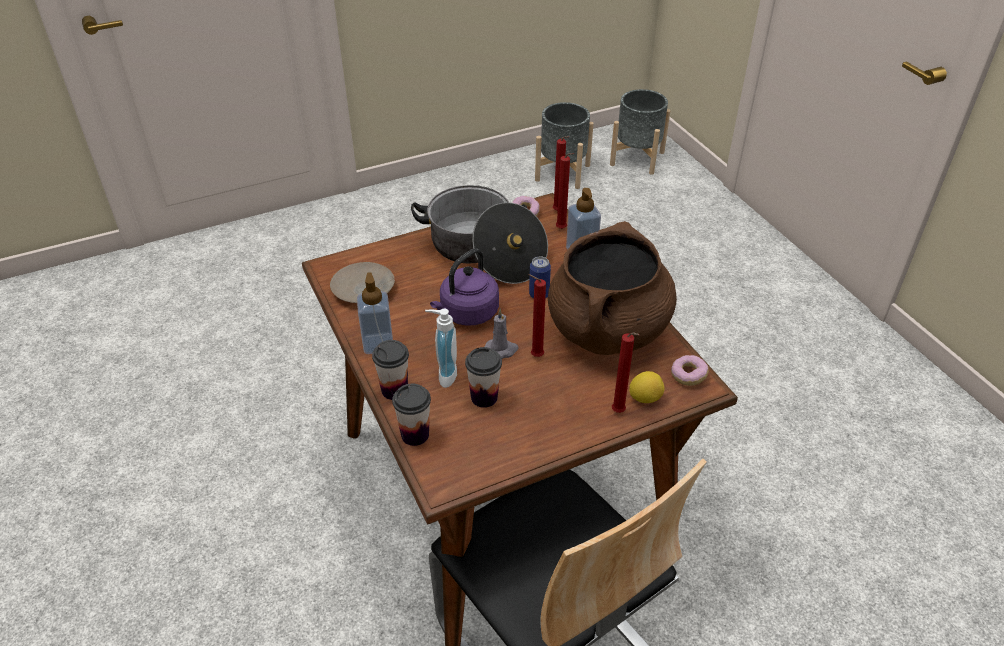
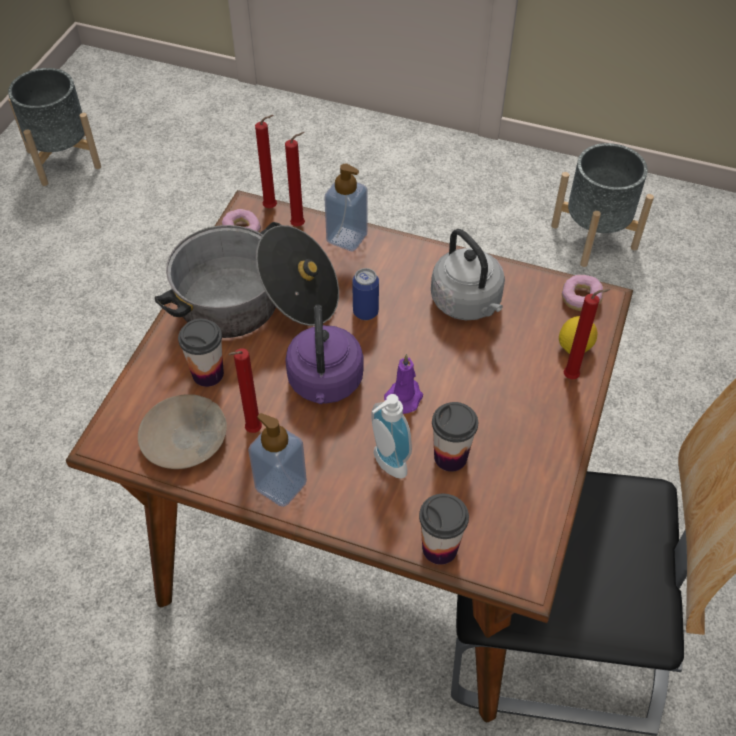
camera: 45 degrees left, 10 degrees up
(394, 390) = (361, 520): cup -> cup (208, 374)
(501, 350) = (404, 396): grey candle -> purple candle
(535, 356) = (440, 379): red candle -> red candle (251, 431)
(608, 330) = (468, 303): brown cooking pot -> grey kettle
(637, 159) = (126, 99): grey planter -> grey planter (594, 237)

